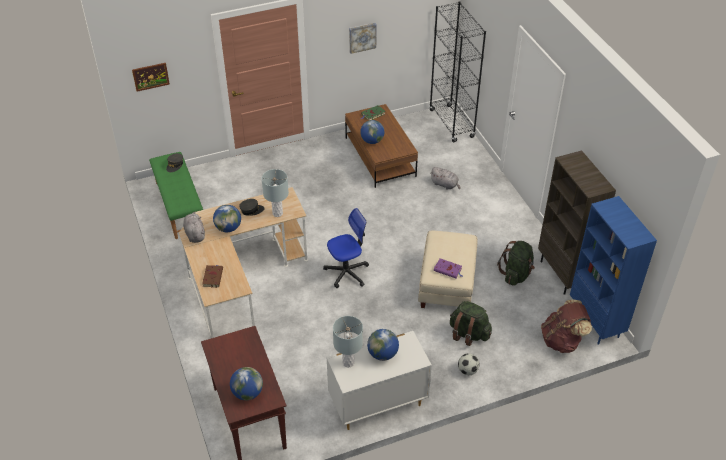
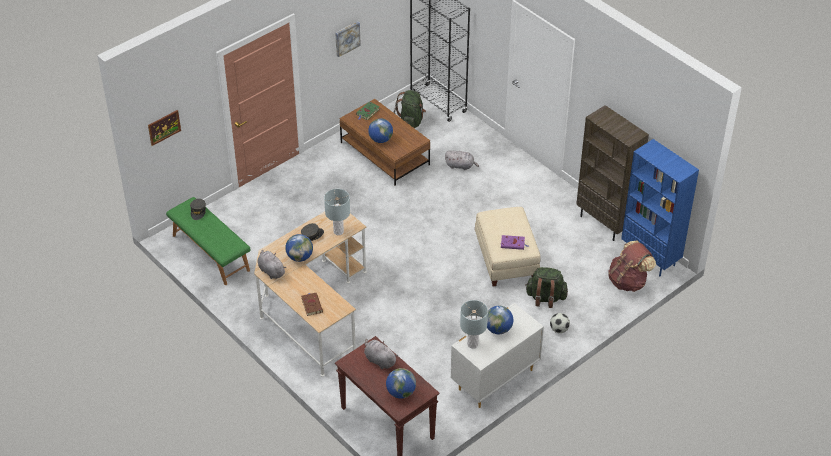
camera: 20 degrees left, 0 degrees up
(245, 352) = (379, 360): none -> grey plush toy
(347, 272) = (409, 273): office chair -> none
(516, 274) = (564, 234): green backpack -> green backpack (410, 122)

